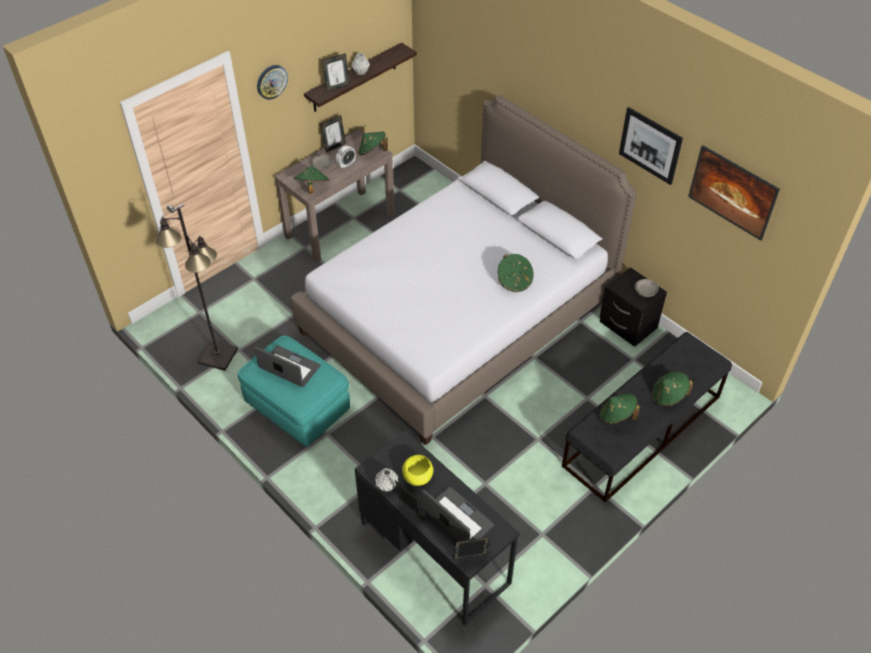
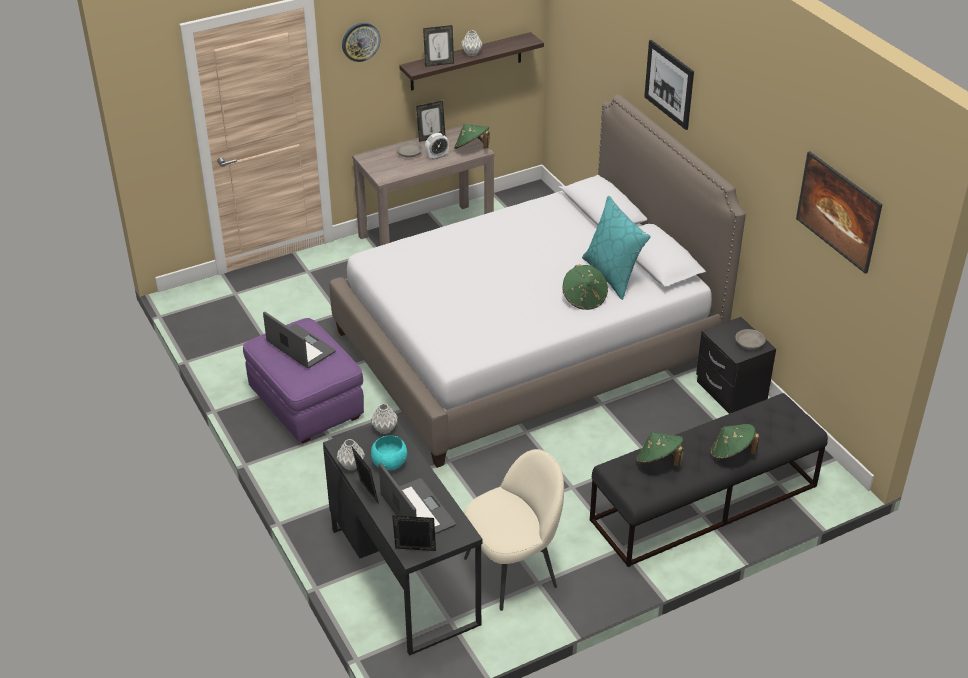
camera: 15 degrees right, 10 degrees down
(217, 355) = (238, 338): black floor lamp -> none
(297, 406) = (306, 403): turquoise ottoman -> purple ottoman
(312, 187) = (389, 172): green hat -> none
(401, 444) = (385, 429): none -> grey vase
(417, 477) = (389, 463): yellow bowl -> turquoise bowl
(518, 527) = (513, 571): none -> beige chair
(529, 254) = (613, 275): none -> turquoise pillow
(650, 145) = (761, 154): picture -> picture (669, 84)

